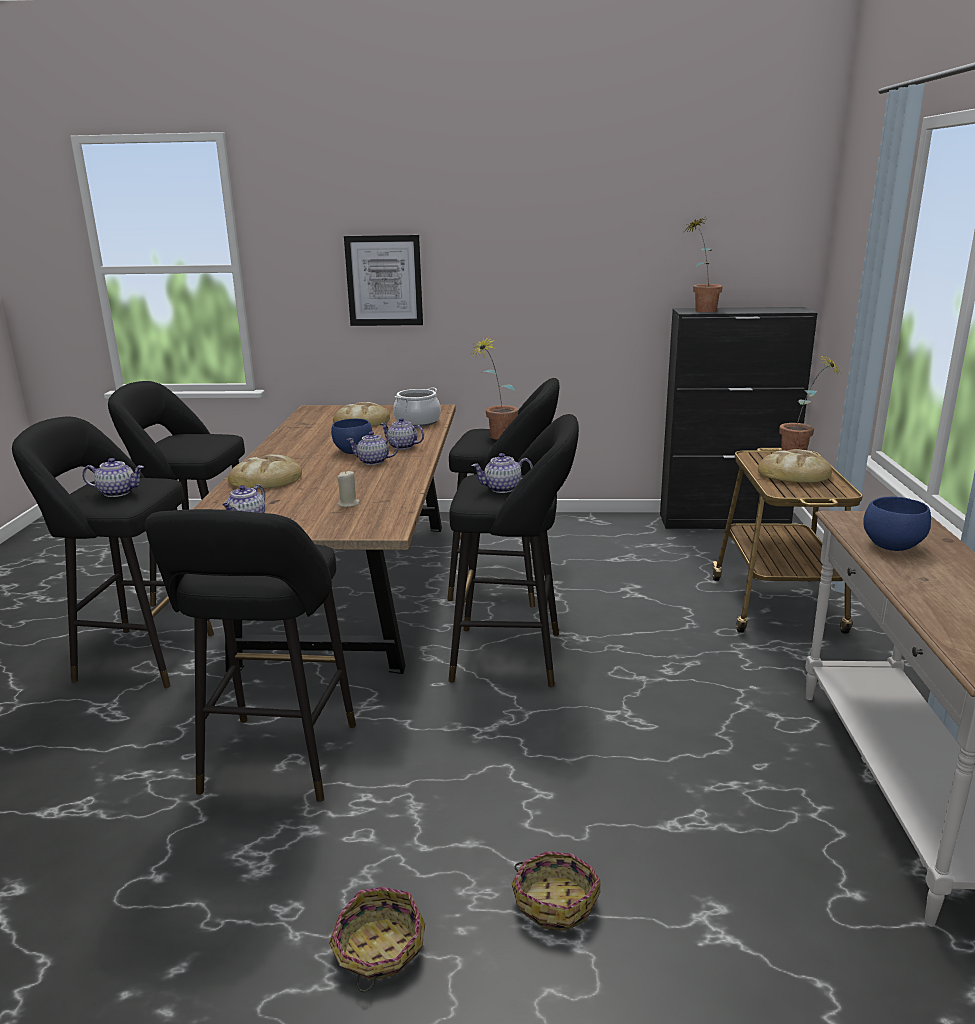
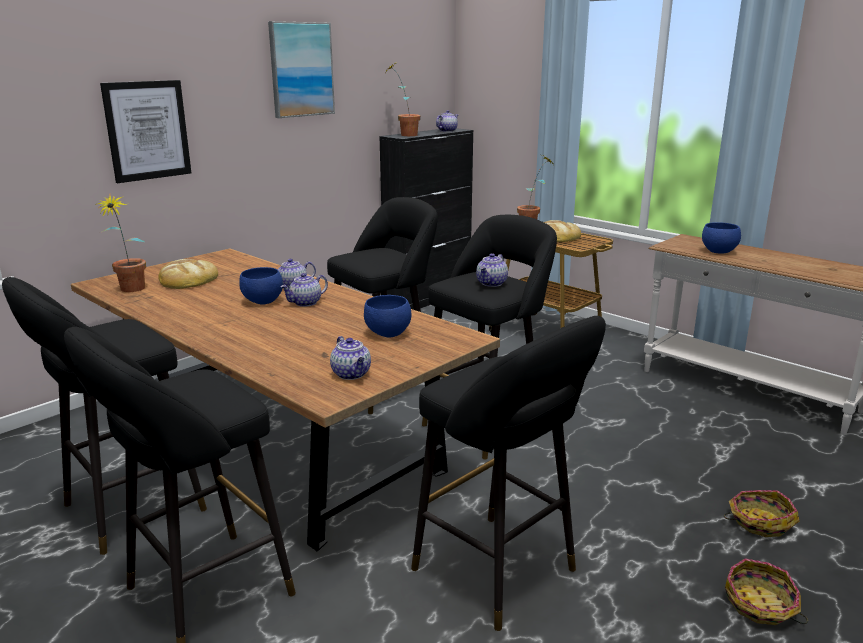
camera: 50 degrees left, 0 degrees up
(118, 492) = (202, 396): teapot -> teapot (447, 131)
(266, 479) = (257, 343): bread -> none
(348, 504) = (388, 334): beige candle -> blue bowl
(417, 422) = (242, 267): cooking pot -> none
(496, 438) = (380, 256): potted plant -> potted plant (130, 291)
(566, 226) = (301, 69): none -> picture

